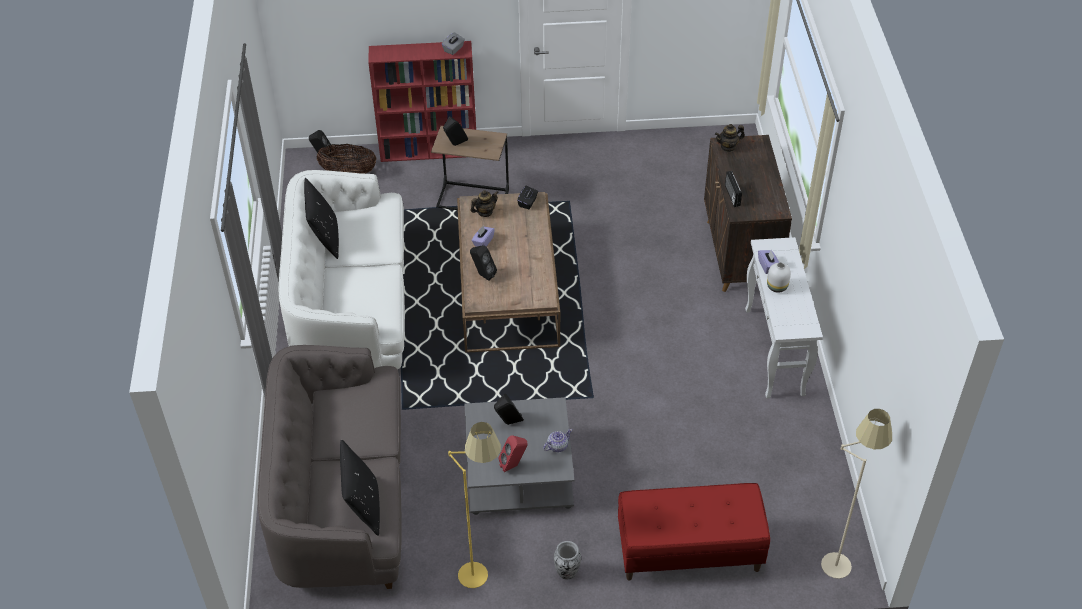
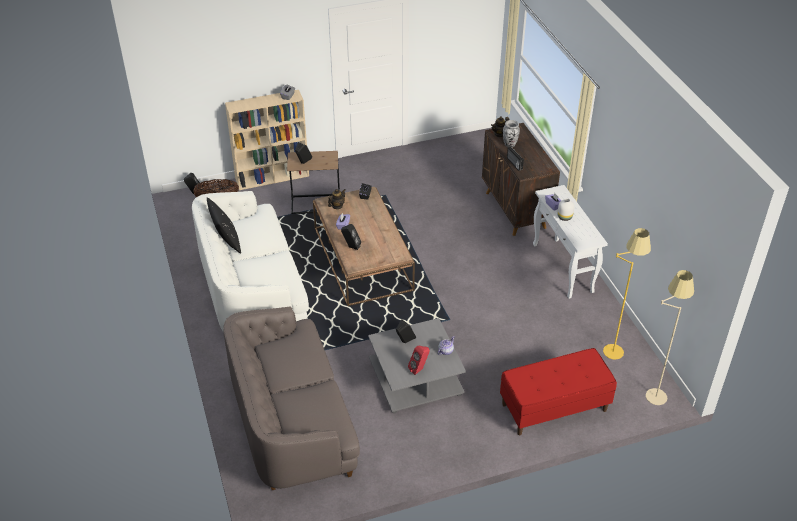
camera: 15 degrees left, 5 degrees down
(363, 507) = (323, 417): black pillow -> none
(430, 150) = (273, 177): red bookcase -> beige bookcase
(481, 565) = (411, 446): yellow floor lamp -> yellow floor lamp (615, 345)
(567, 573) = (475, 439): vase -> vase (510, 145)

